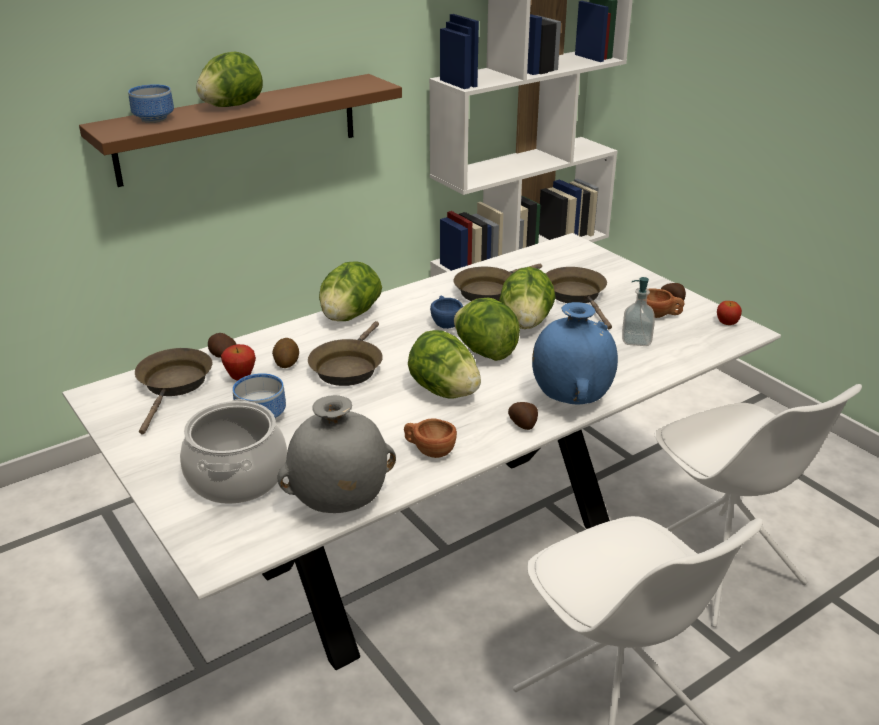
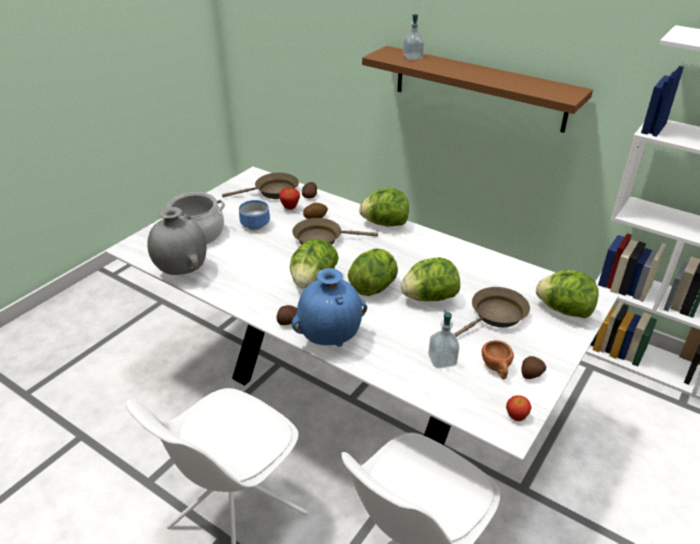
camera: 70 degrees right, 5 degrees up
(155, 119) = (412, 57): bowl -> soap dispenser
(231, 106) = (460, 68): lettuce -> lettuce (564, 310)
(429, 451) = (243, 290): brown cup -> none
(445, 323) = (403, 262): blue cup -> none
(489, 290) = (467, 271): brown frying pan -> none

